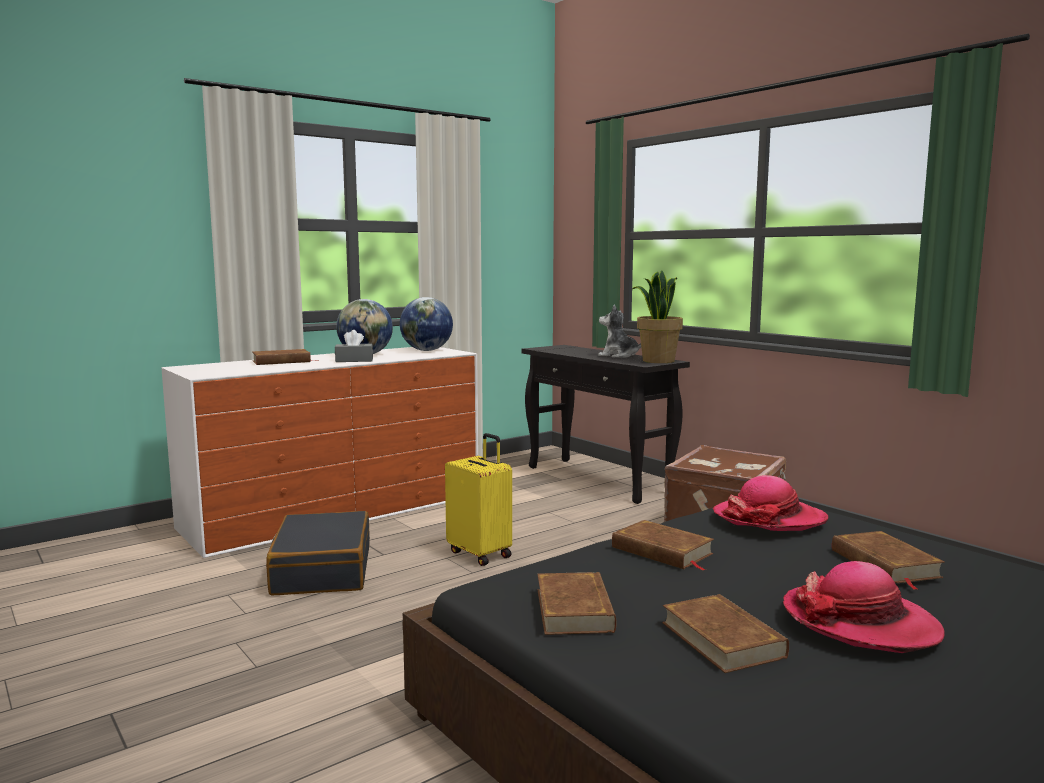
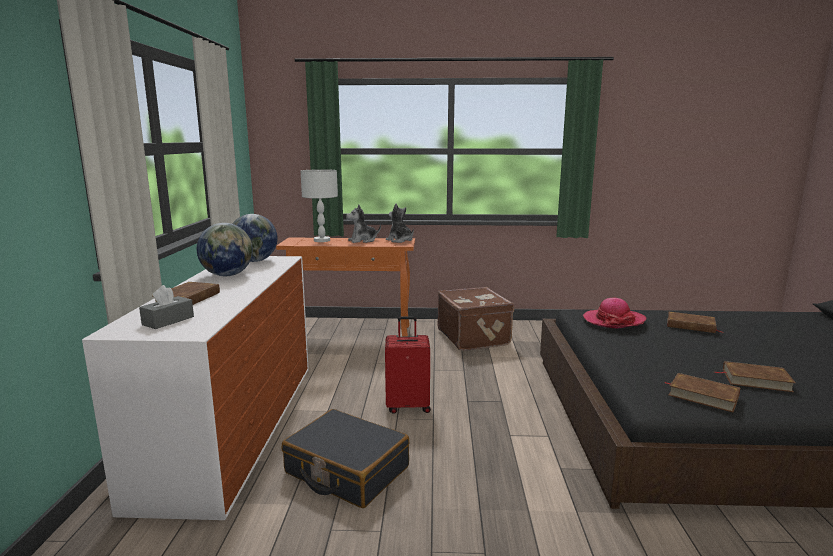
camera: 50 degrees left, 5 degrees up
(354, 360) = (249, 282): grey tissue box -> grey tissue box (168, 321)
(481, 554) = (408, 406): yellow suitcase -> red suitcase
(580, 350) = (322, 240): none -> white table lamp
(599, 480) = (352, 331): black console table -> orange console table
(658, 361) = (400, 240): potted plant -> plush toy
(662, 551) = (633, 353): brown book -> none
(860, 622) = (751, 352): hat -> none

